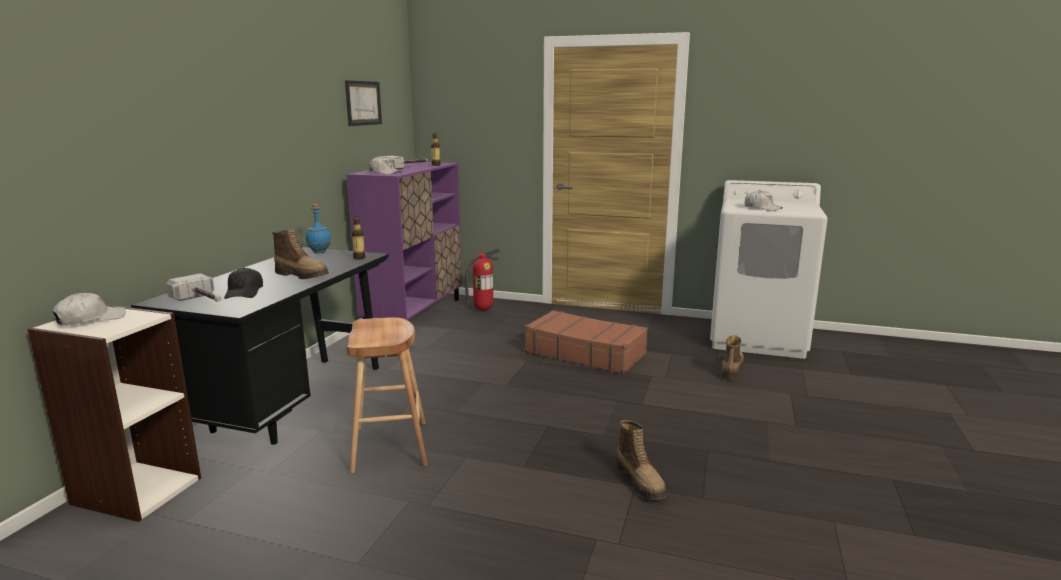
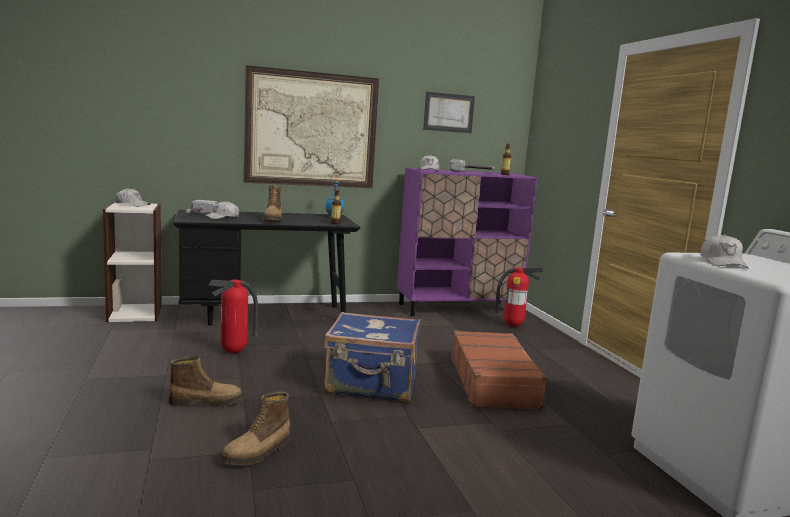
camera: 55 degrees right, 5 degrees down
(244, 292) = (222, 217): black cap -> white cap
(258, 144) = (311, 129): none -> picture
(390, 446) = (234, 352): brown stool -> fire extinguisher
(547, 398) = (372, 385): none -> blue suitcase
(731, 369) = (587, 467): boot -> boot (206, 402)

